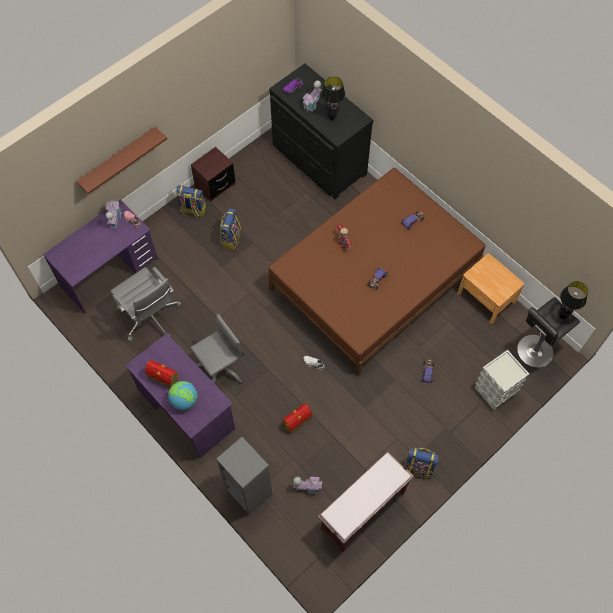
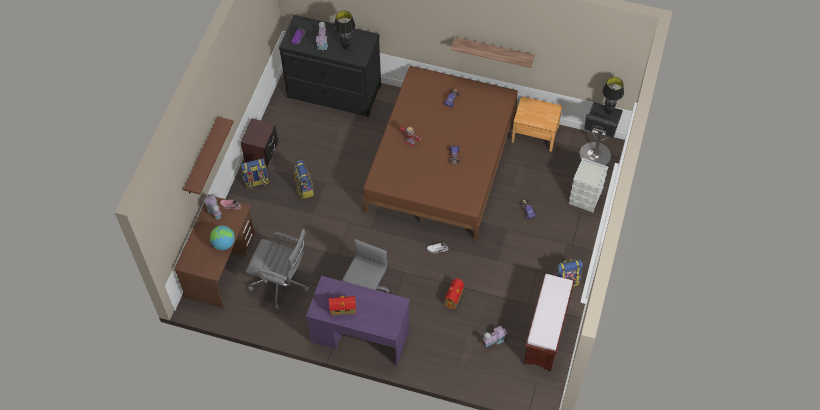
camera: 30 degrees left, 5 degrees down
(109, 272) = (221, 265): purple desk -> brown desk
(184, 400) = (371, 316): globe -> globe (223, 244)
(248, 491) = (451, 368): grey bookcase -> none
(474, 192) = (494, 51): none -> shelf

